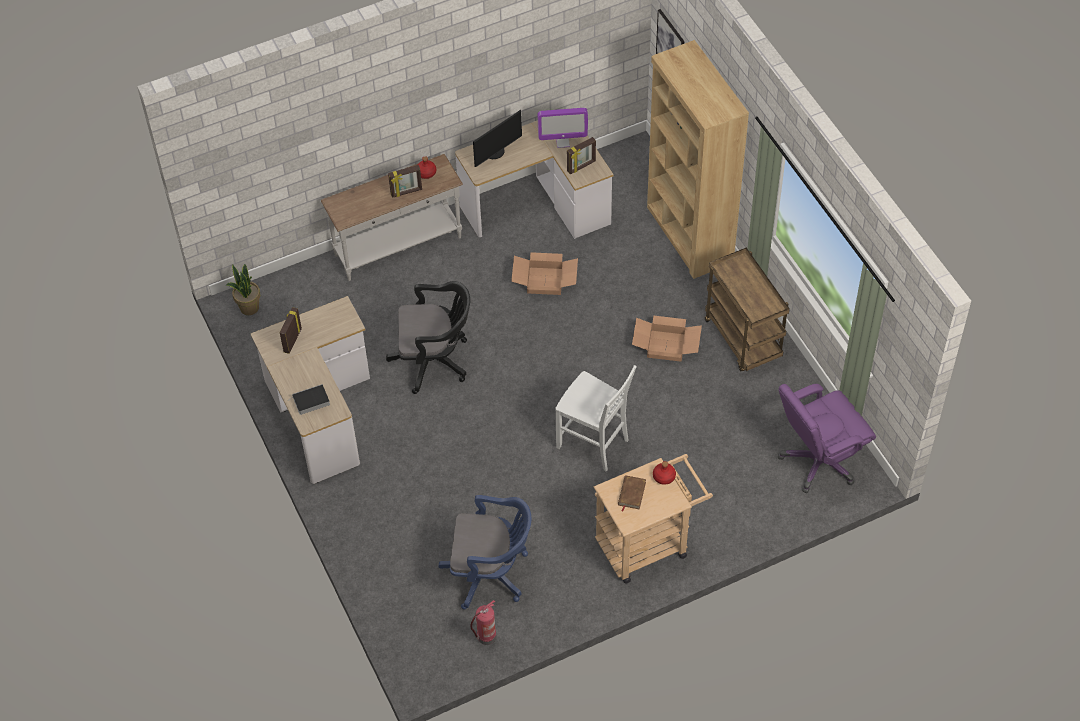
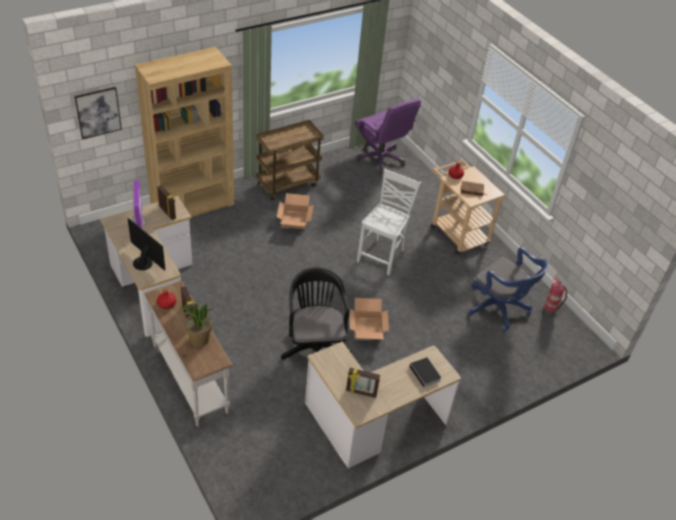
camera: 100 degrees left, 10 degrees down
(249, 307) = (259, 493): potted plant -> potted plant (199, 340)
(490, 573) = (499, 309): blue office chair -> blue office chair turned 135 degrees clockwise
(545, 280) = (233, 281): cardboard box -> cardboard box (367, 327)

